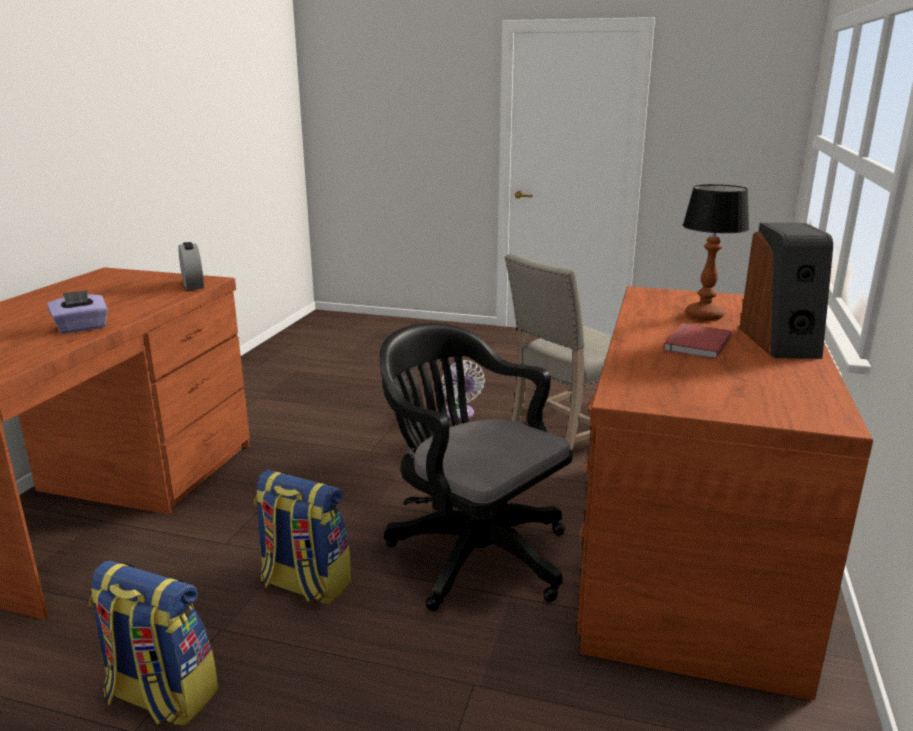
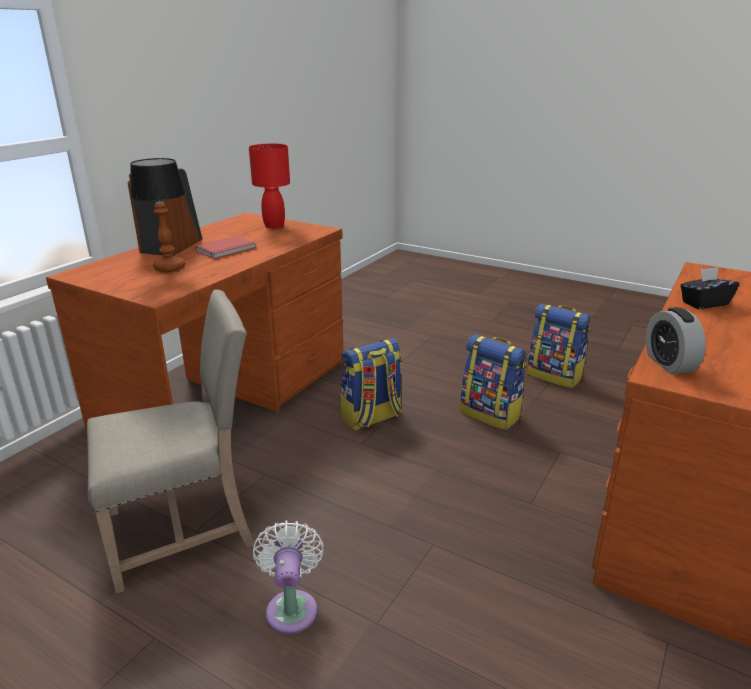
camera: 165 degrees left, 5 degrees up
(81, 328) = (704, 303): purple tissue box -> black tissue box
(471, 552) = (372, 418): black office chair -> backpack
(725, 399) = (274, 226): none -> red table lamp

